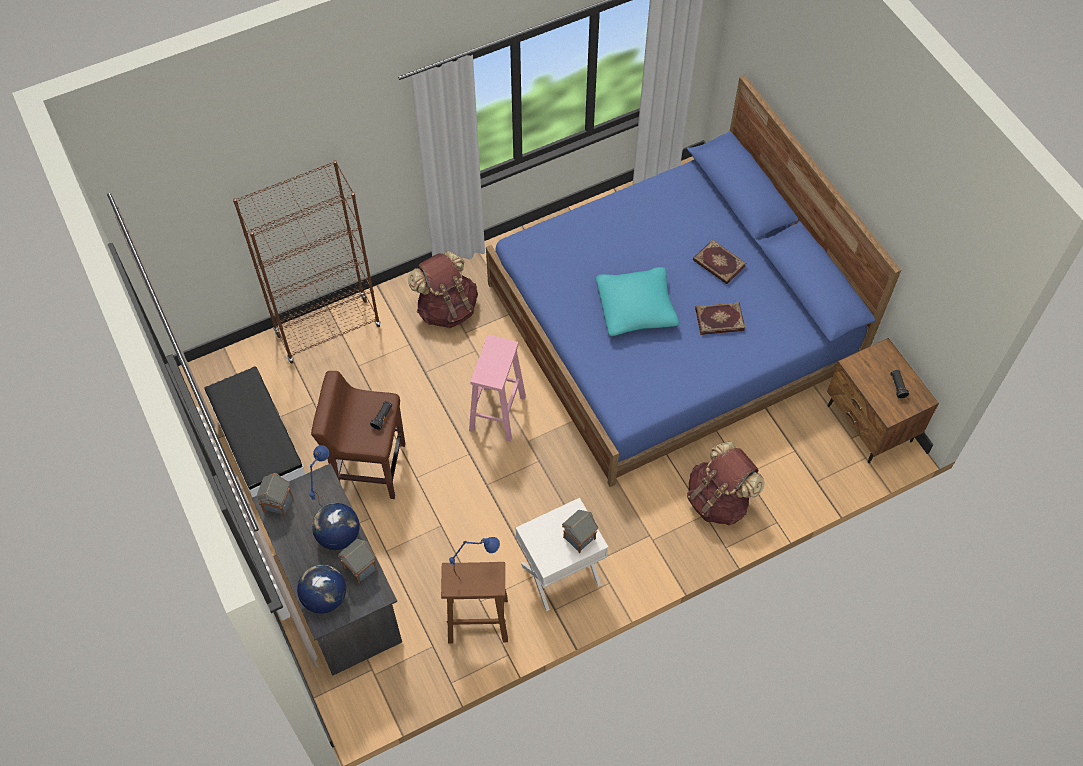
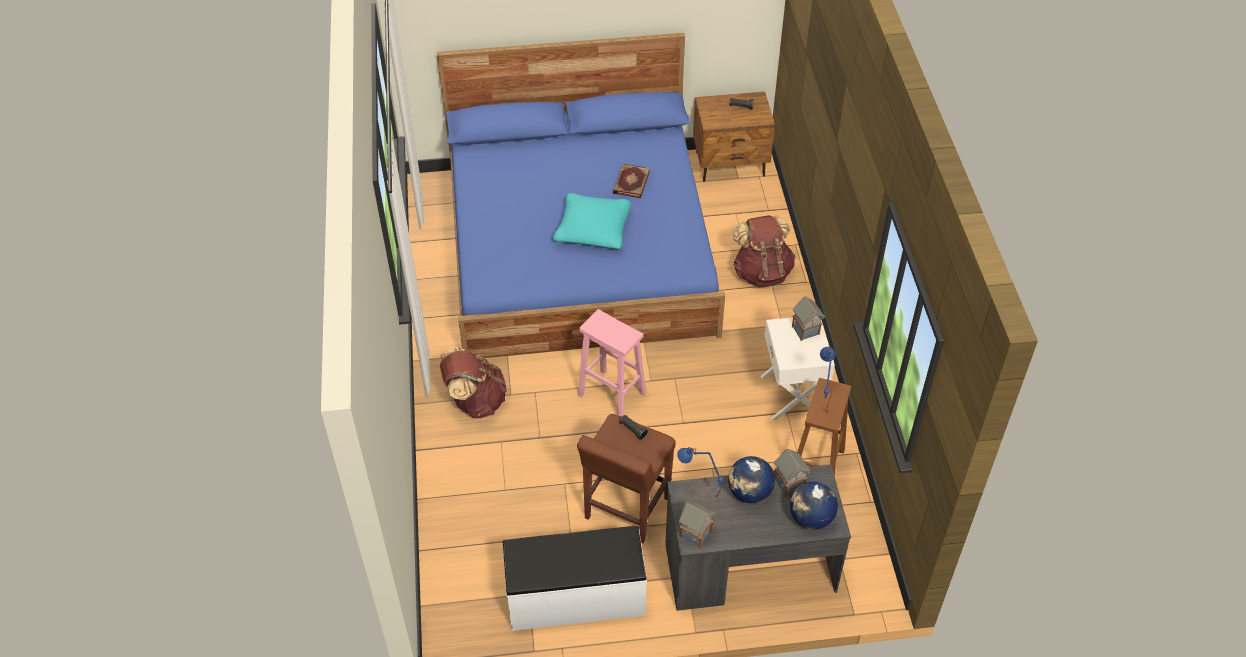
camera: 70 degrees left, 10 degrees down
(328, 330) = (449, 505): brown bookcase -> none
(718, 264) = (575, 166): book -> none

